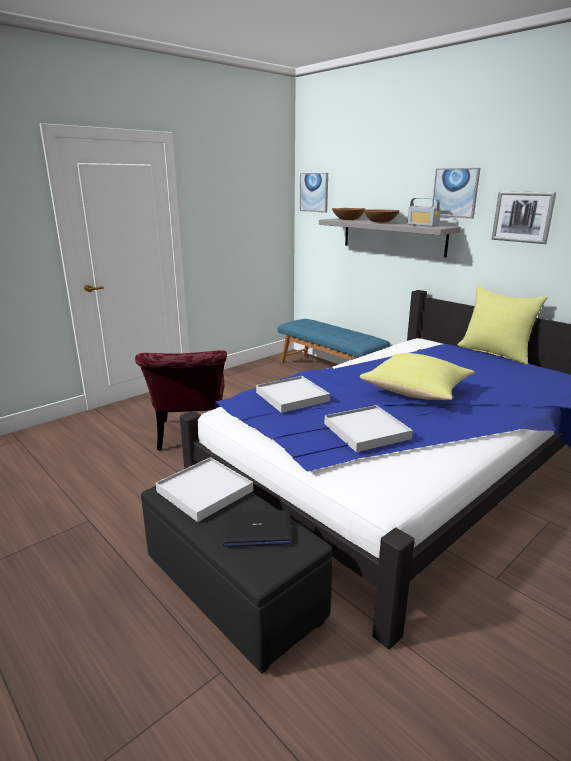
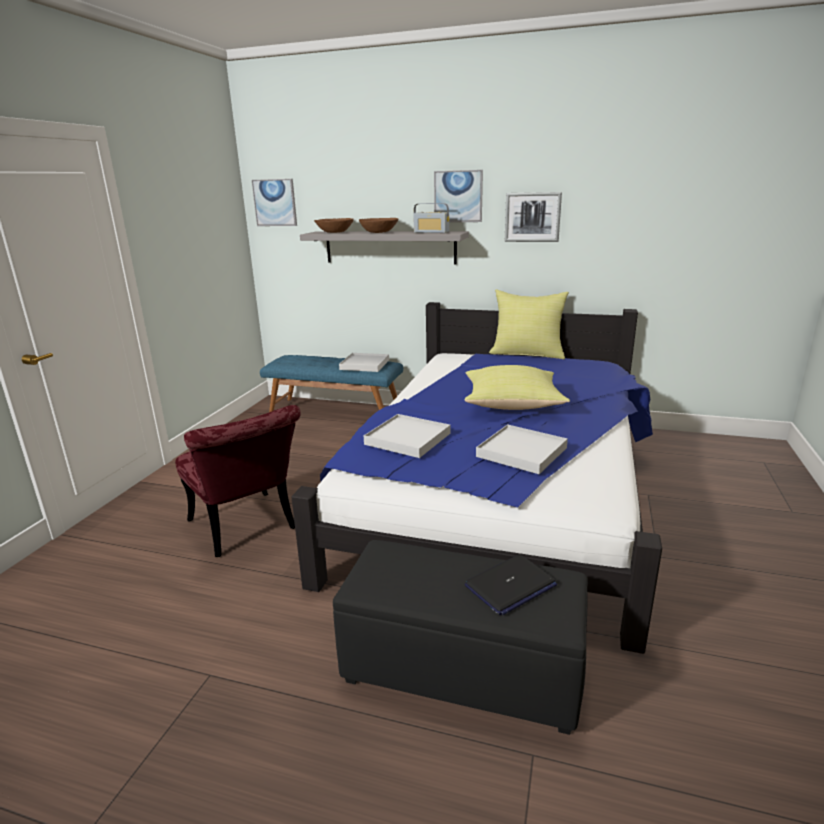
camera: 30 degrees left, 0 degrees up
(204, 491) = (410, 569): white tray -> white tray (364, 365)

